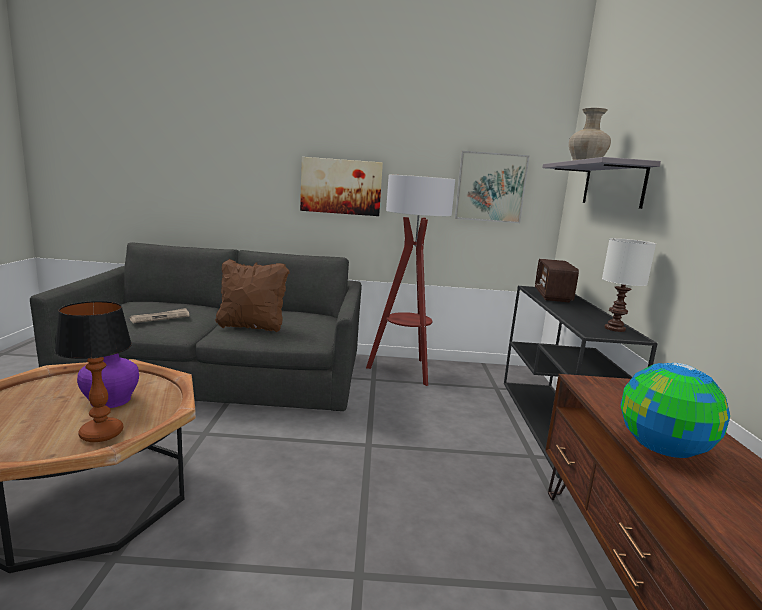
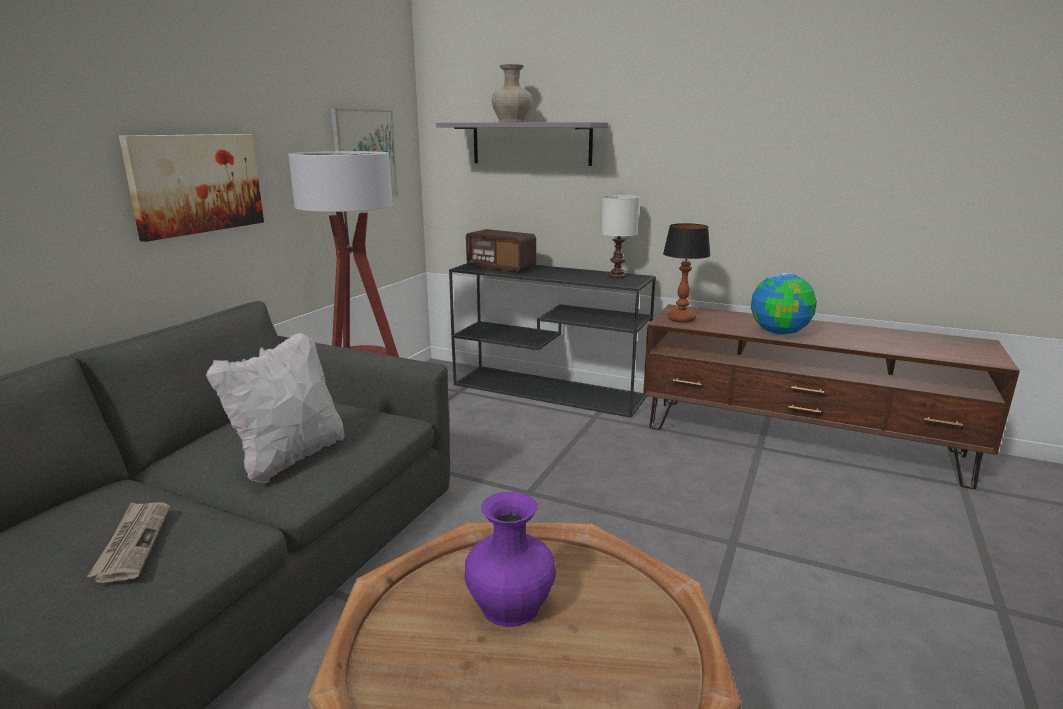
camera: 65 degrees left, 5 degrees up
(102, 433) = (623, 607): table lamp -> table lamp (681, 319)
(251, 327) = (290, 457): brown pillow -> white pillow

